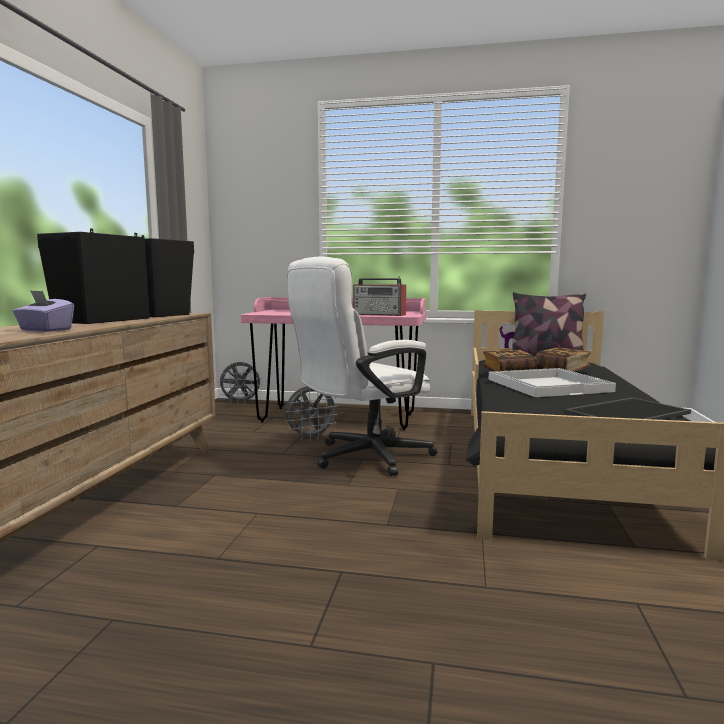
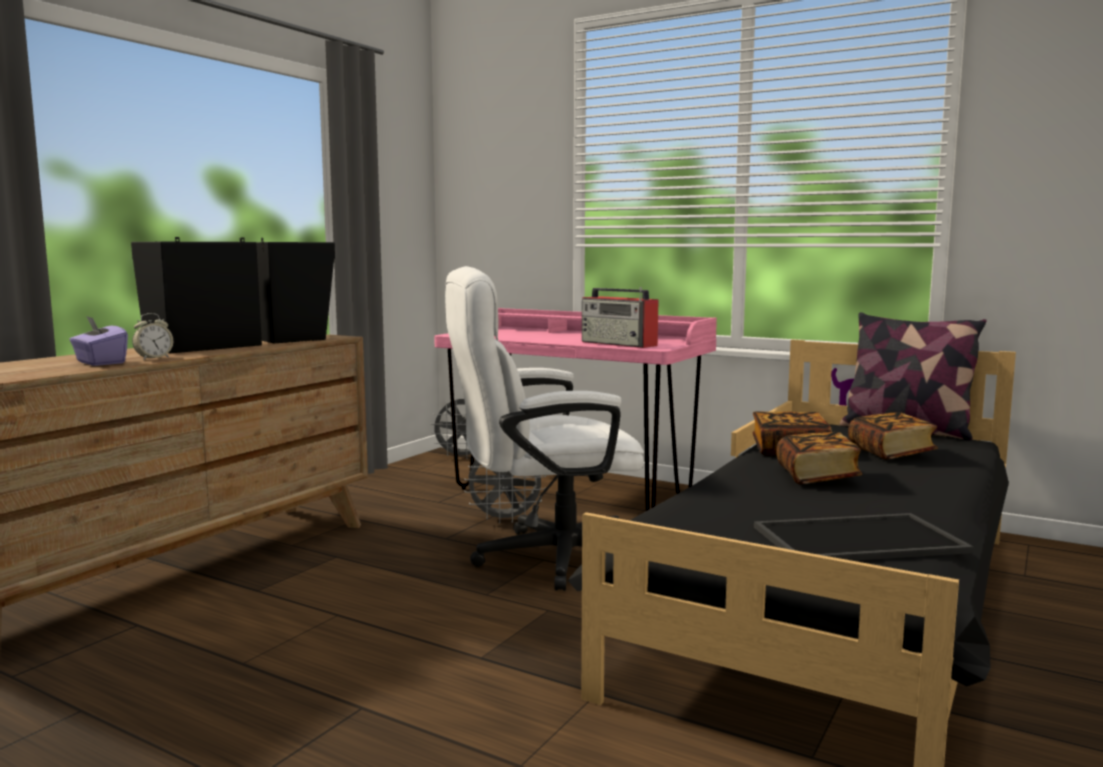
camera: 20 degrees right, 0 degrees up
(86, 326) = (154, 358): none -> alarm clock
(548, 385) = (817, 477): white tray -> book

